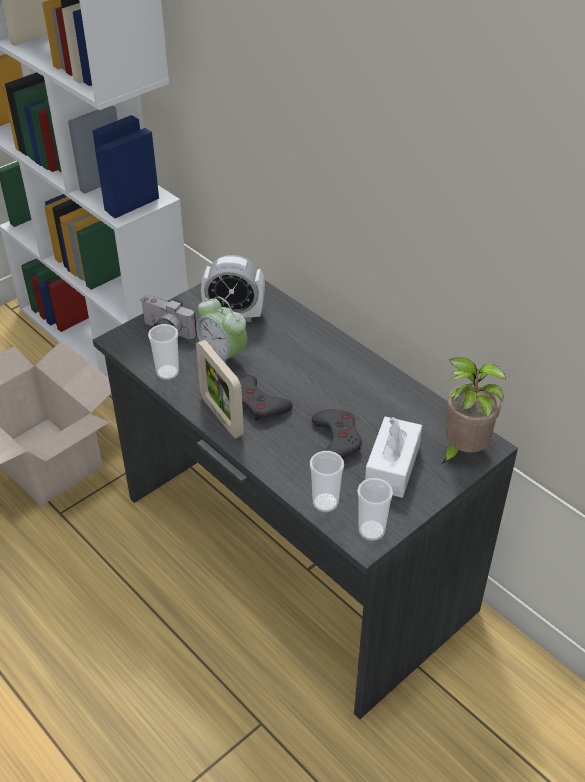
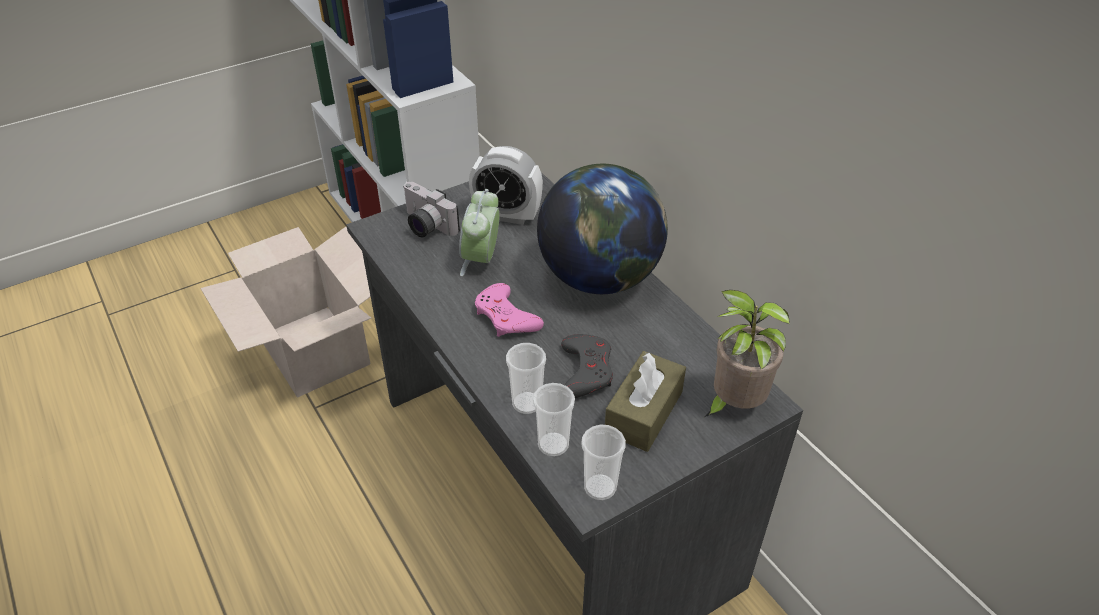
camera: 10 degrees right, 0 degrees up
(167, 372) = (415, 269): cup -> cup (527, 403)
(221, 417) = (461, 326): picture frame -> none
(223, 357) = (481, 260): alarm clock -> alarm clock turned 45 degrees clockwise
(258, 403) = (506, 317): grey game controller -> pink game controller
(329, 360) = (600, 277): none -> globe
(392, 467) = (643, 412): white tissue box -> brown tissue box

